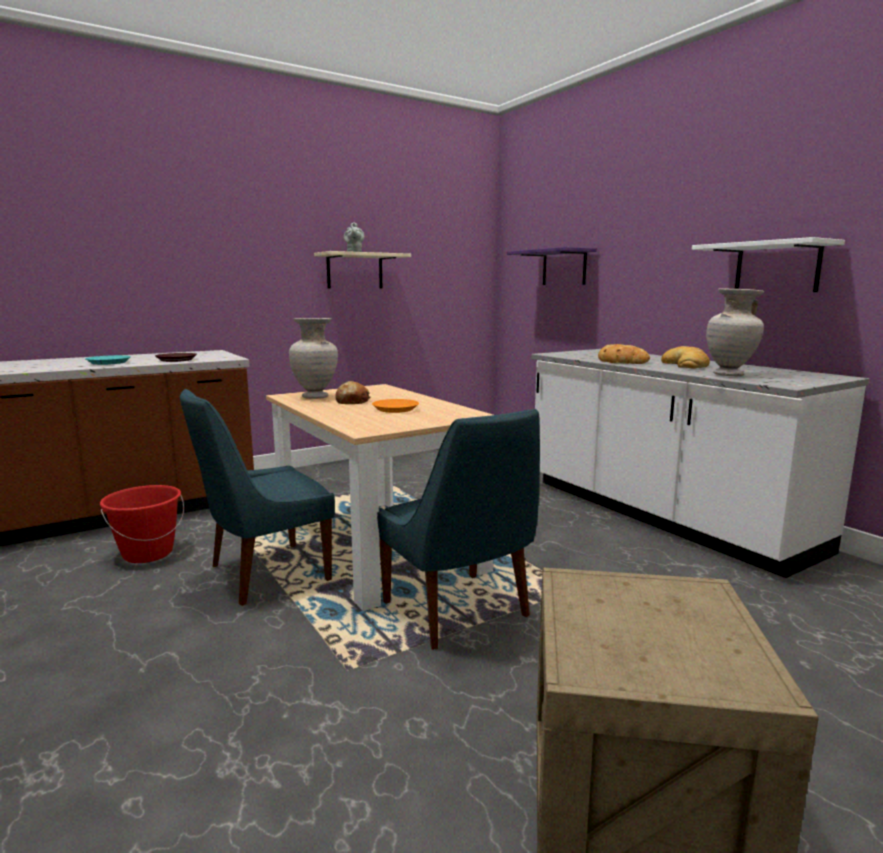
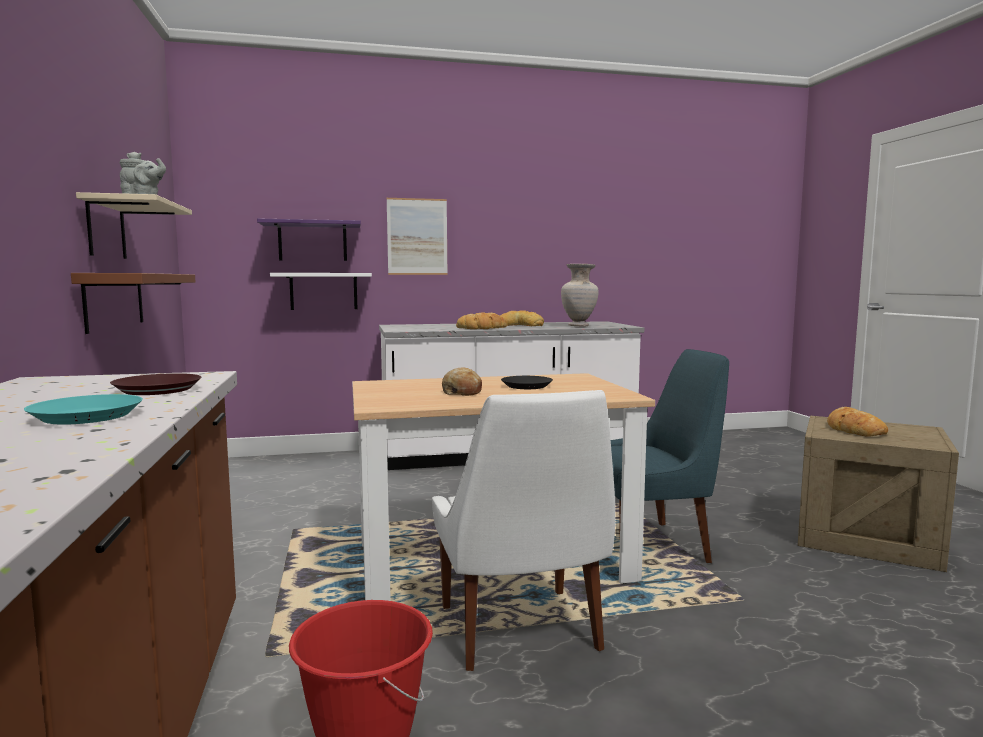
camera: 70 degrees left, 5 degrees down
(264, 574) = (520, 631): blue chair -> white chair
(316, 397) = (413, 399): beige vase -> none
(360, 315) = (114, 300): none -> brown shelf
(395, 409) = (527, 386): orange plate -> black plate
(641, 257) = (417, 236): none -> picture
(643, 607) = (853, 429): none -> bread
(777, 268) = (539, 250): white shelf -> white shelf (323, 291)

